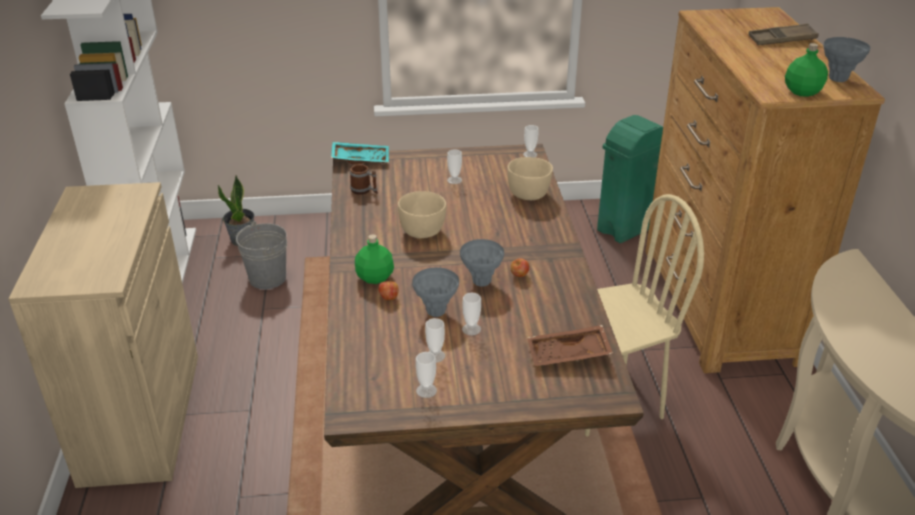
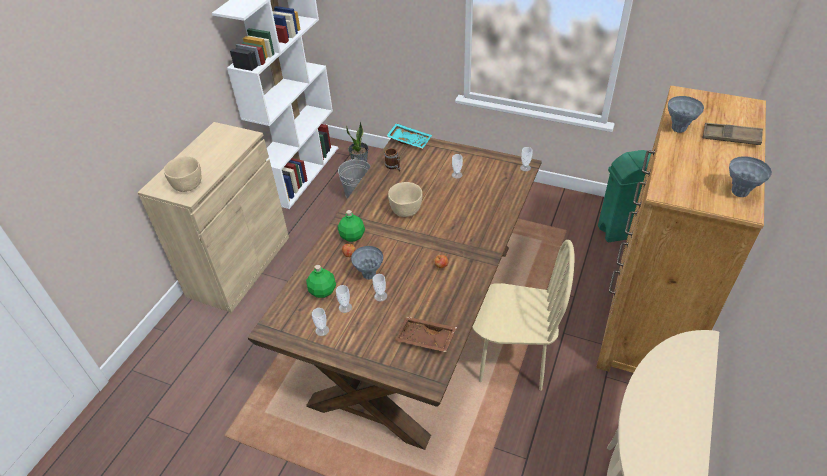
camera: 30 degrees right, 10 degrees up
(481, 282) = (413, 262): grey vase -> grey vase (678, 129)
(529, 194) = (498, 201): beige bowl -> beige bowl (188, 185)
(802, 92) = (693, 198): green bottle -> green bottle (322, 291)

